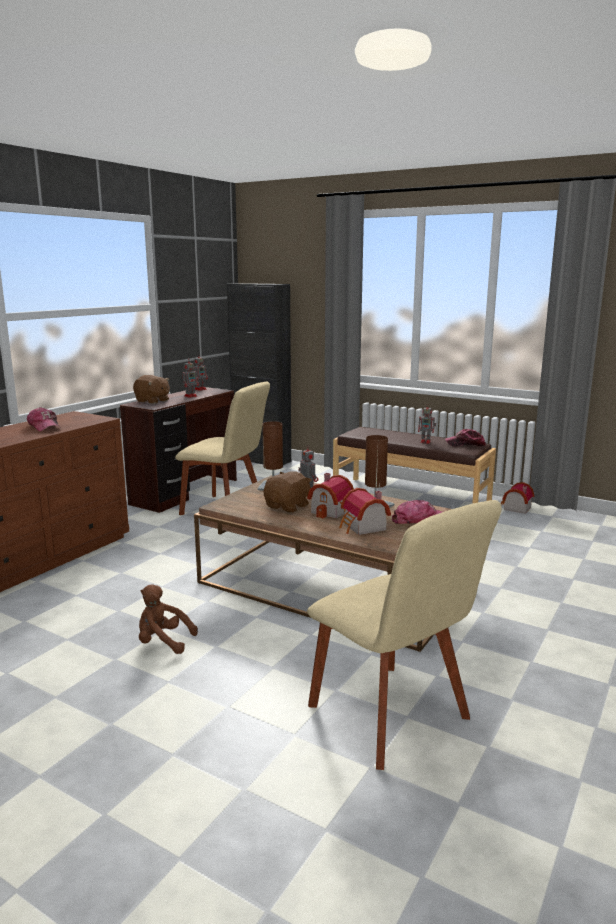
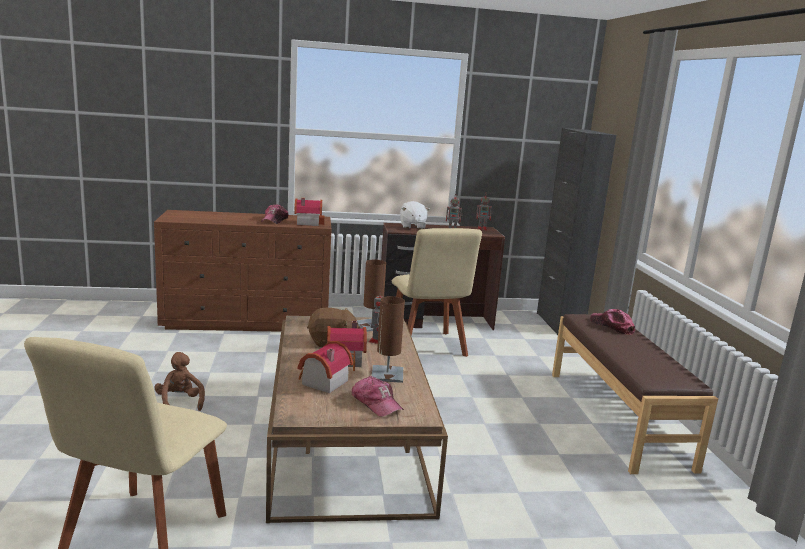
camera: 50 degrees right, 0 degrees up
(152, 401) = (412, 226): brown plush toy -> white plush toy
(426, 442) = (634, 354): toy robot -> none
(465, 444) = (673, 375): cap -> cap (612, 326)
(515, 508) = (717, 495): toy house -> toy house (307, 222)

